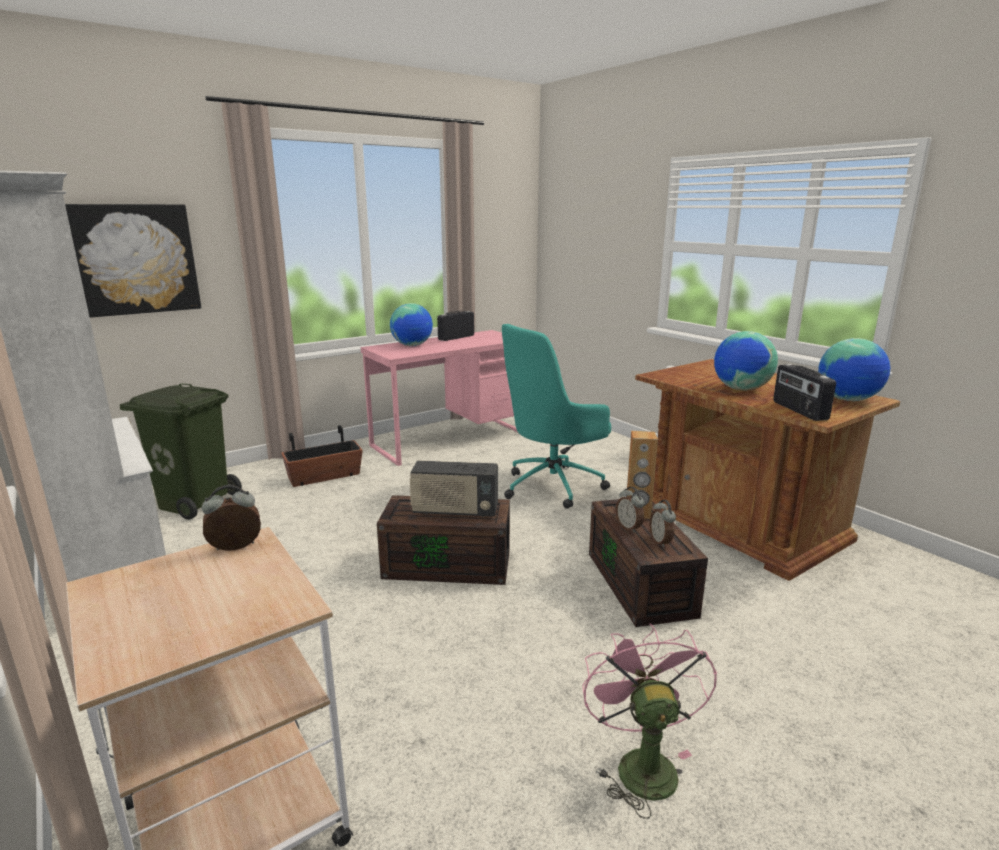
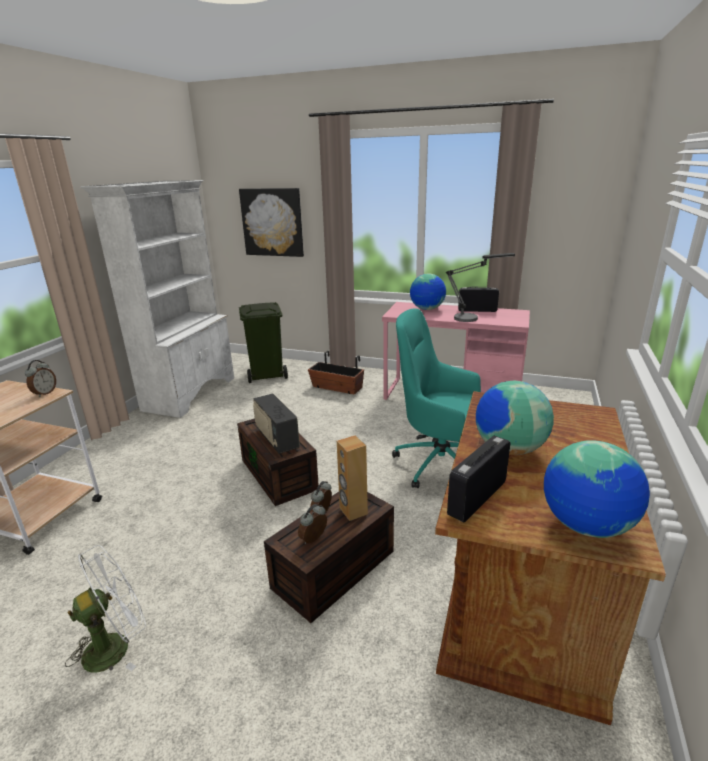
camera: 55 degrees right, 5 degrees up
(235, 548) = (44, 393): alarm clock -> alarm clock turned 75 degrees clockwise
(471, 343) = (472, 318): none -> table lamp
(640, 763) = (116, 645): pink fan -> white fan

